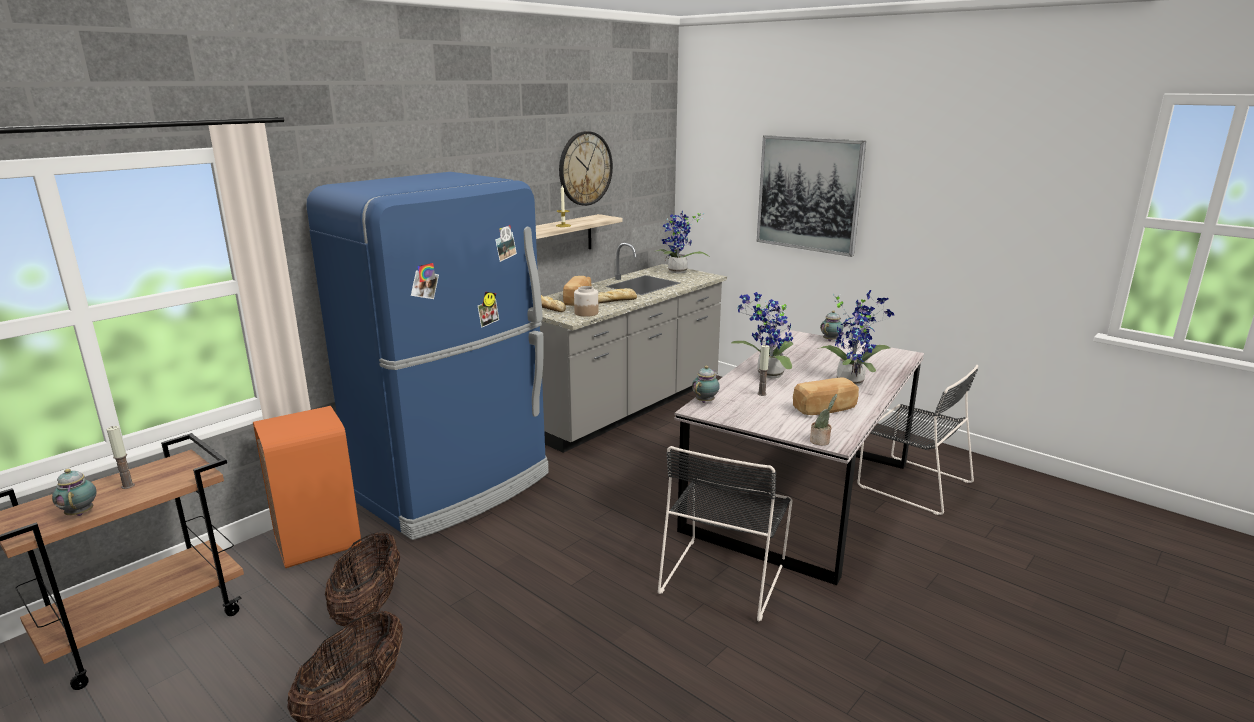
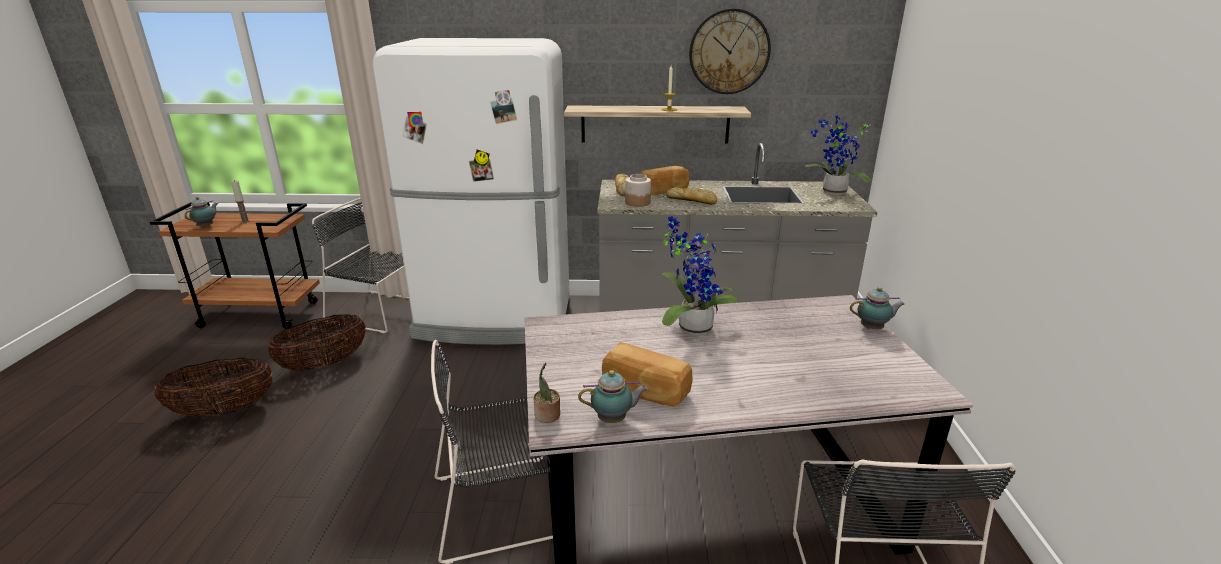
camera: 50 degrees right, 5 degrees up
(317, 542) = (380, 312): orange trash can -> black chair
(455, 487) = (496, 318): blue fridge -> white fridge
(706, 401) = (571, 321): teapot -> teapot (613, 419)
(762, 394) = (633, 341): candle -> none
(809, 194) = (987, 116): picture -> none
(852, 381) = (762, 381): potted plant -> none

